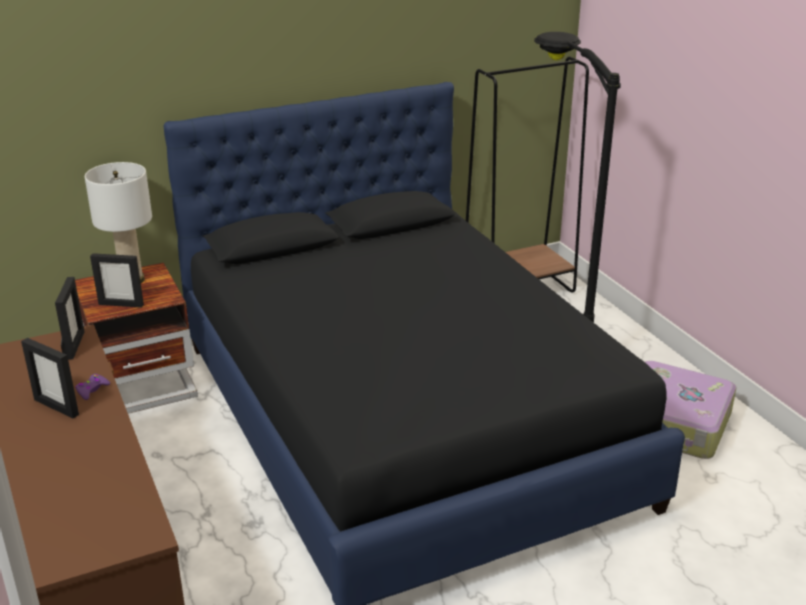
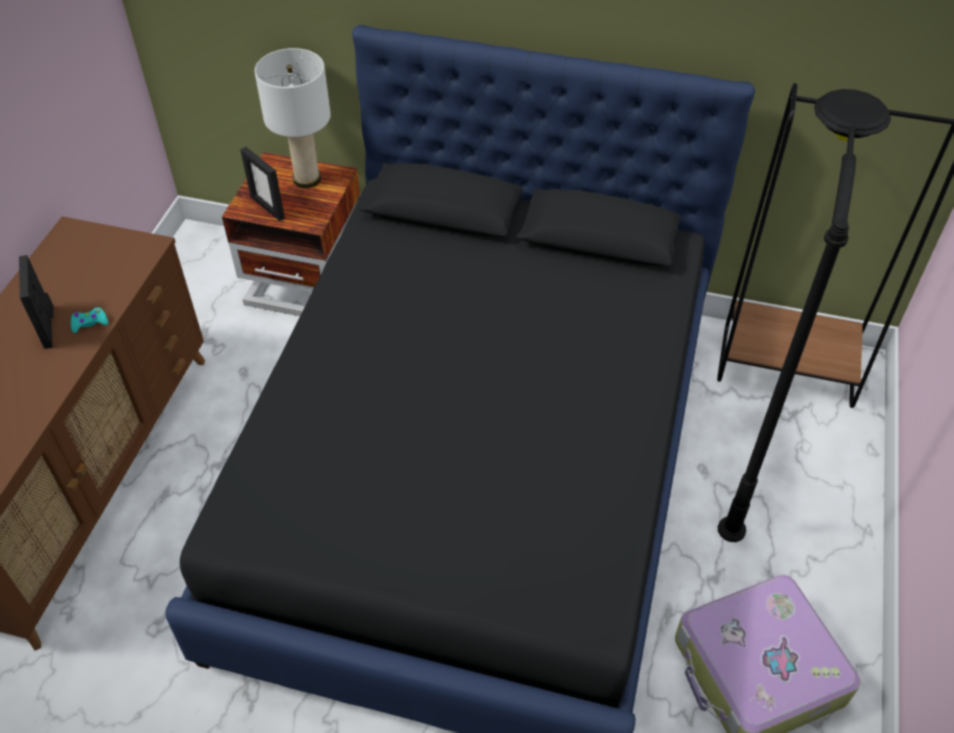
camera: 40 degrees right, 20 degrees up
(74, 345) = (133, 257): picture frame -> none
(92, 390) = (90, 323): purple game controller -> turquoise game controller

